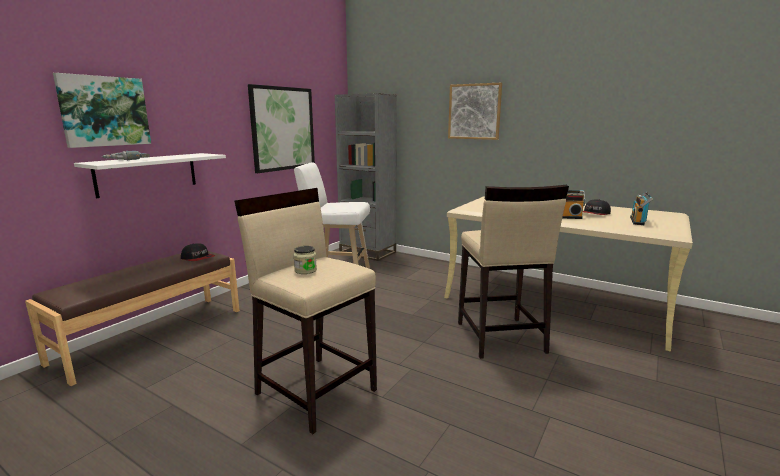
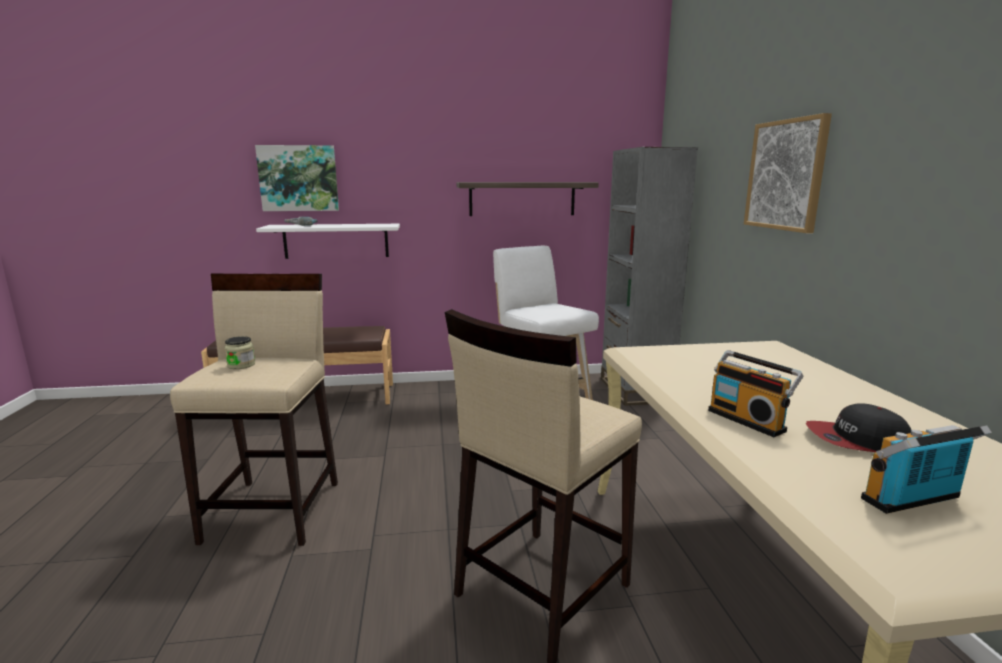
camera: 50 degrees right, 0 degrees up
(198, 258) = (356, 334): cap -> none
(283, 128) = (522, 199): picture -> shelf

